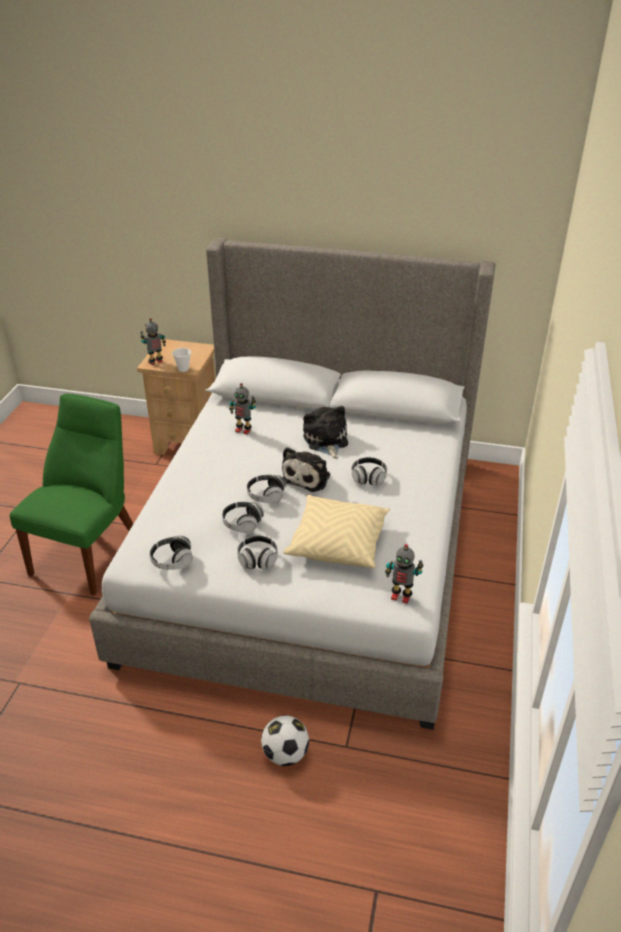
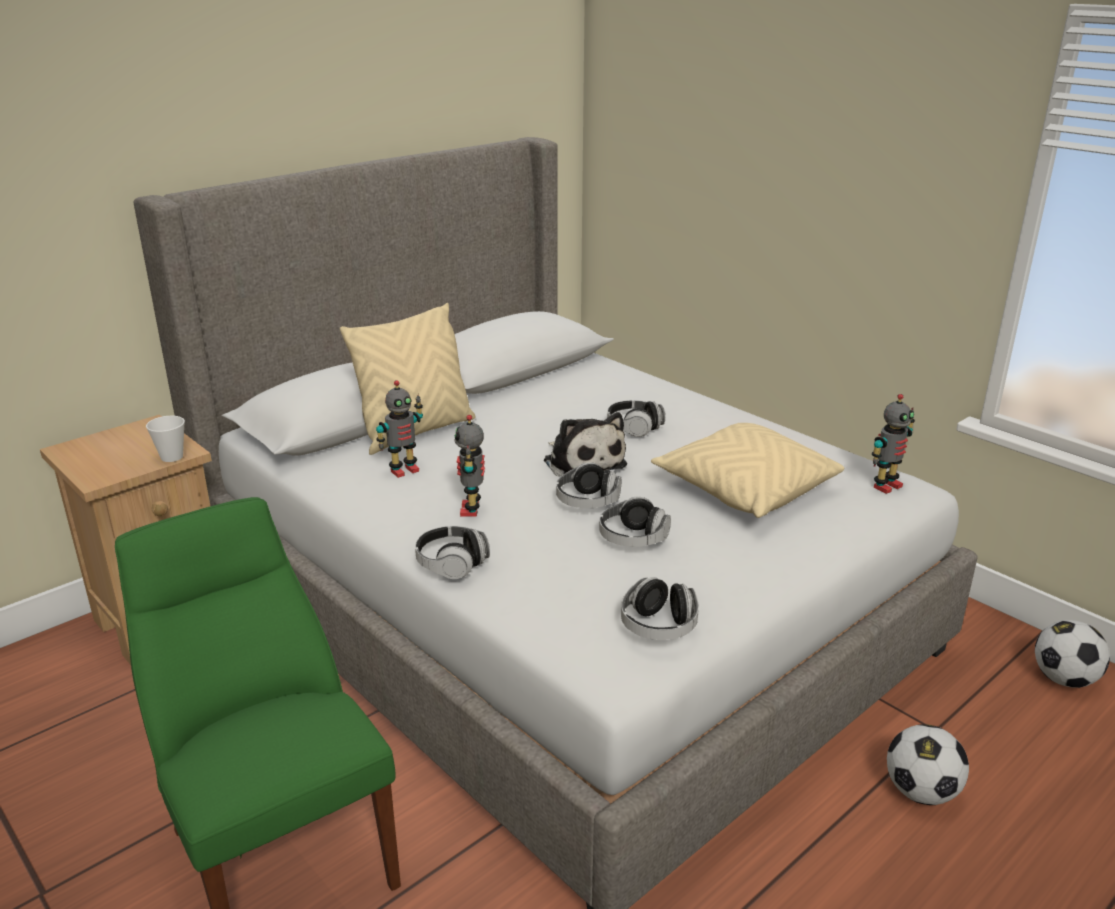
camera: 55 degrees left, 10 degrees down
(156, 362) = (104, 472): toy robot -> toy robot (472, 509)
(257, 559) = (725, 555): headphones -> headphones (452, 564)
(285, 414) = (416, 432): none -> beige pillow
(326, 441) = (518, 427): plush toy -> none
(459, 802) = (1064, 679): none -> football

